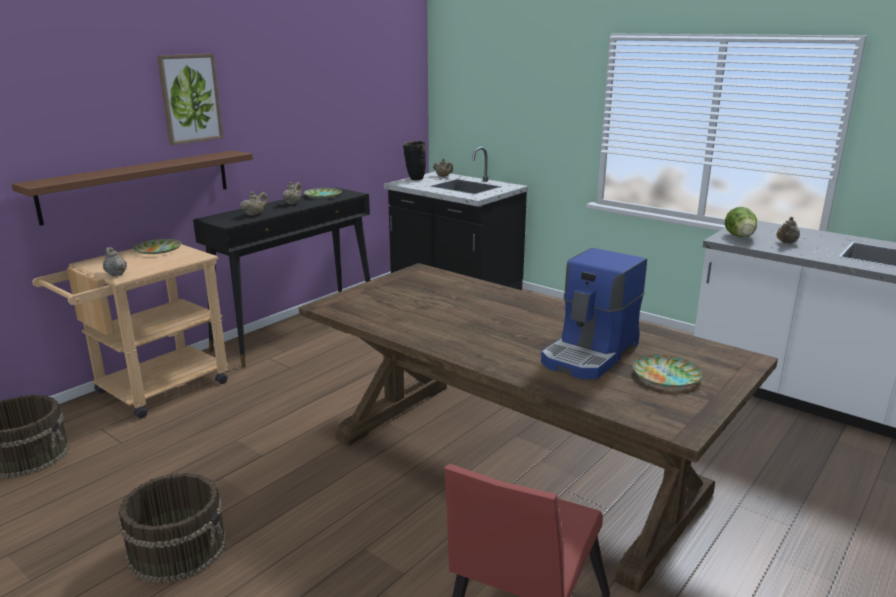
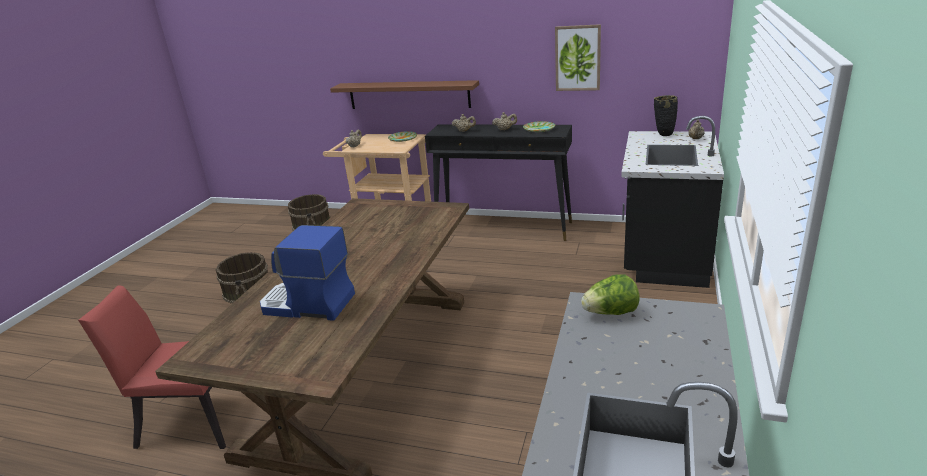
camera: 70 degrees right, 5 degrees up
(190, 98) = (446, 40): picture -> picture (577, 58)
(666, 375) = (275, 342): plate -> none
(786, 243) = (618, 347): beige teapot -> none

